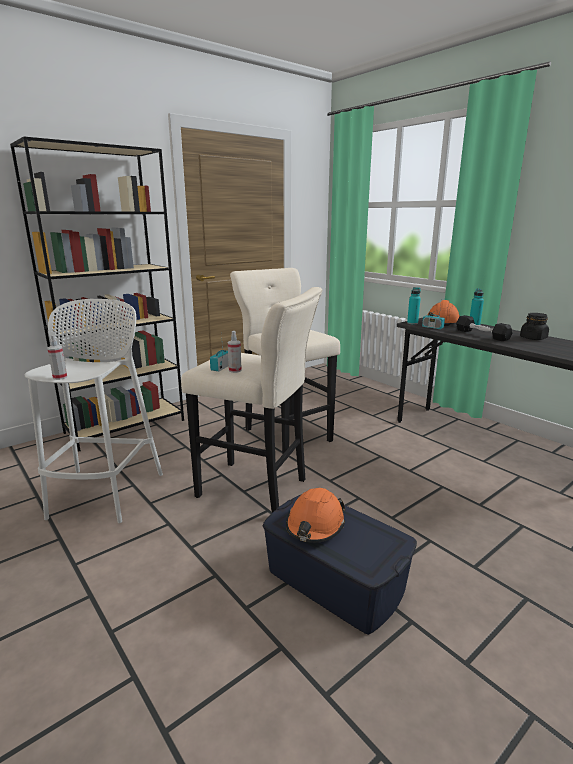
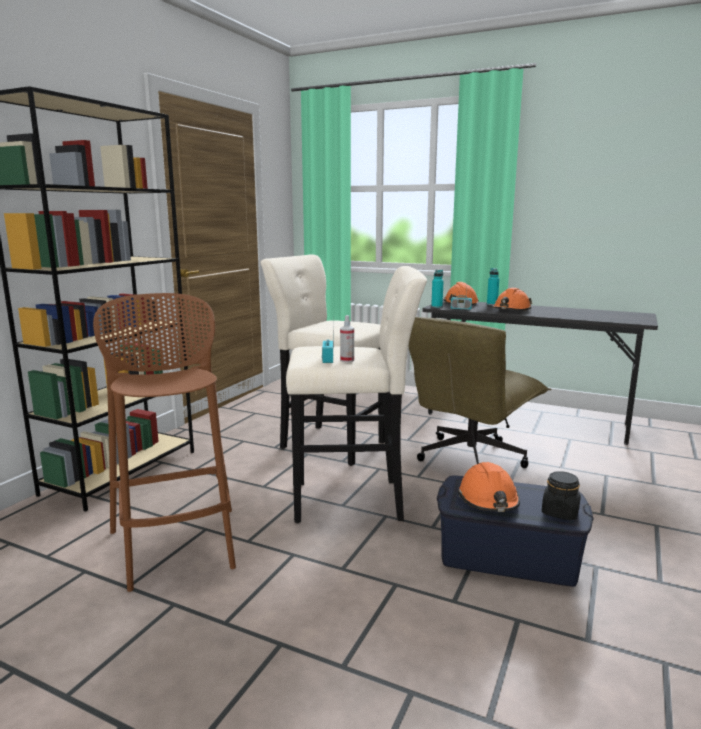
camera: 25 degrees left, 5 degrees down
(60, 377) = (161, 389): spray bottle -> none
(104, 493) = (177, 545): white stool -> brown stool
(397, 473) = (472, 457): none -> beige office chair
(481, 335) = (511, 311): black dumbbell -> orange hard hat
(533, 338) = (554, 309): black jar -> black jar (560, 512)

